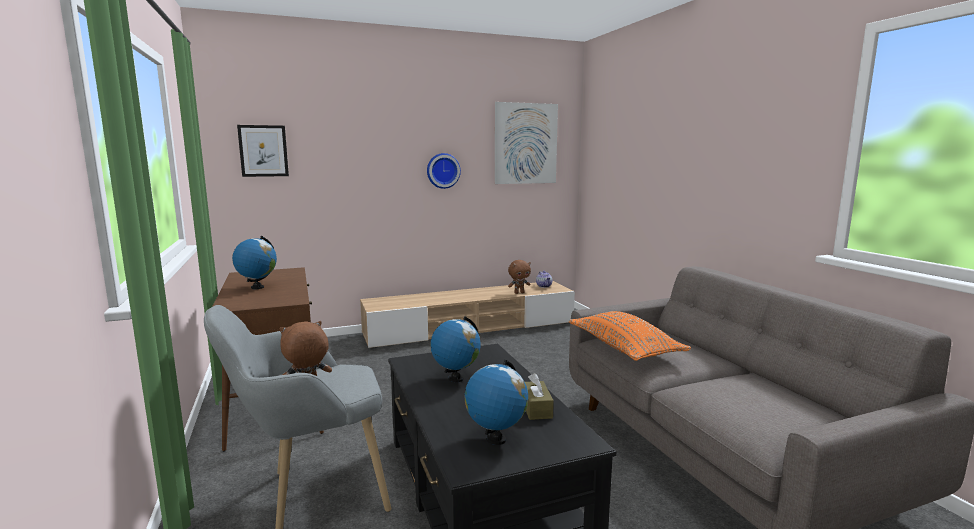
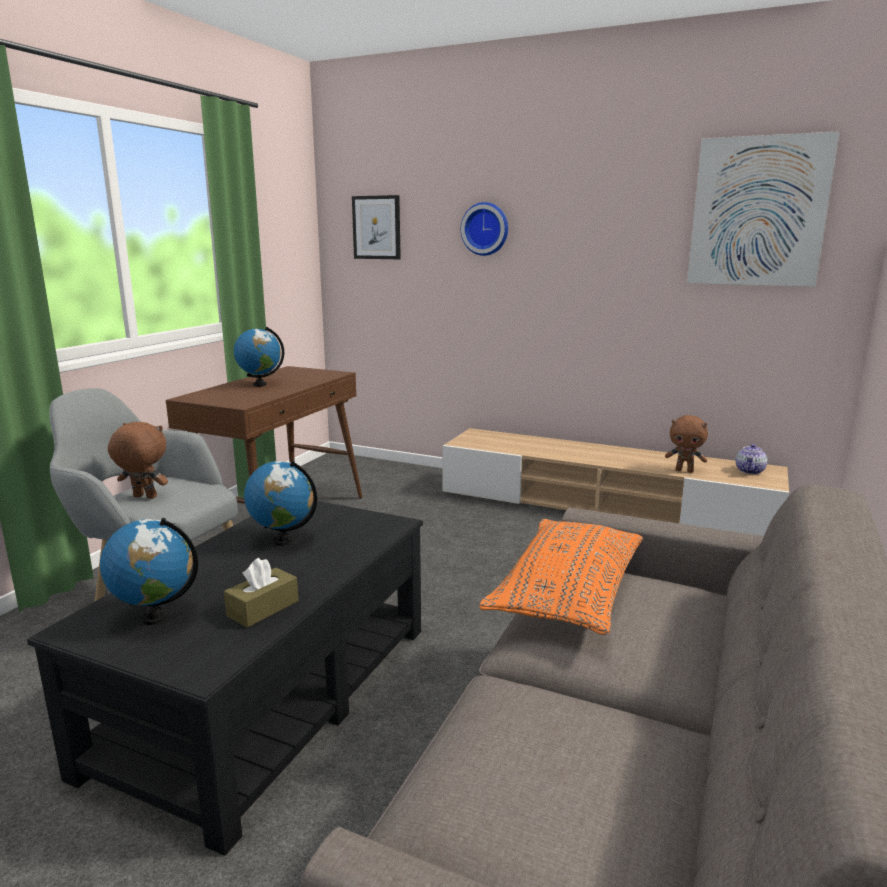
camera: 45 degrees right, 5 degrees up
(443, 170) = (599, 258): wall clock -> wall clock (485, 229)

